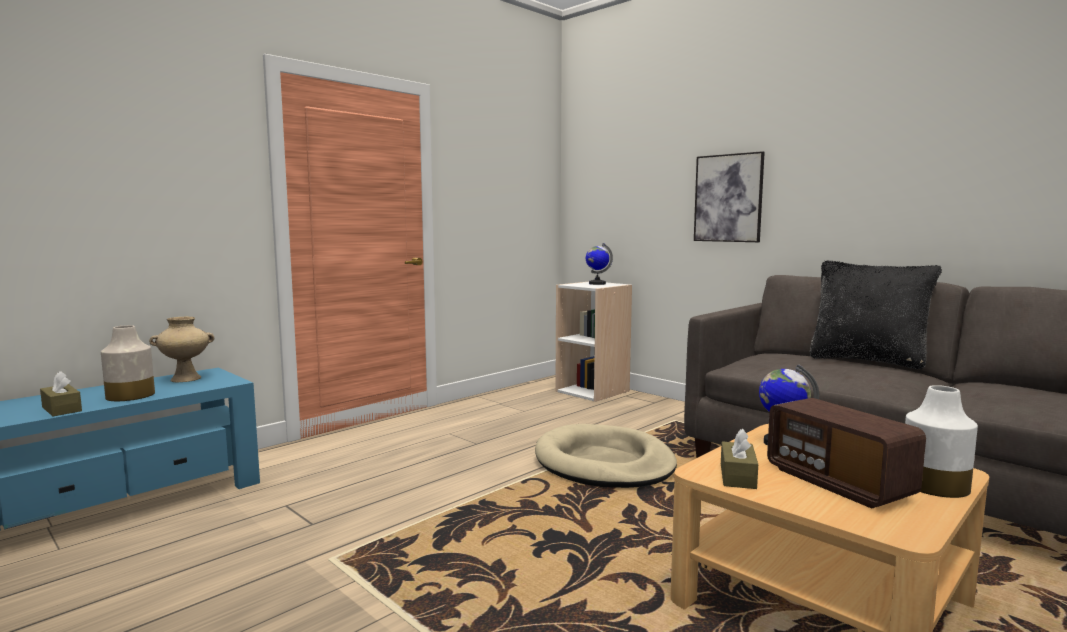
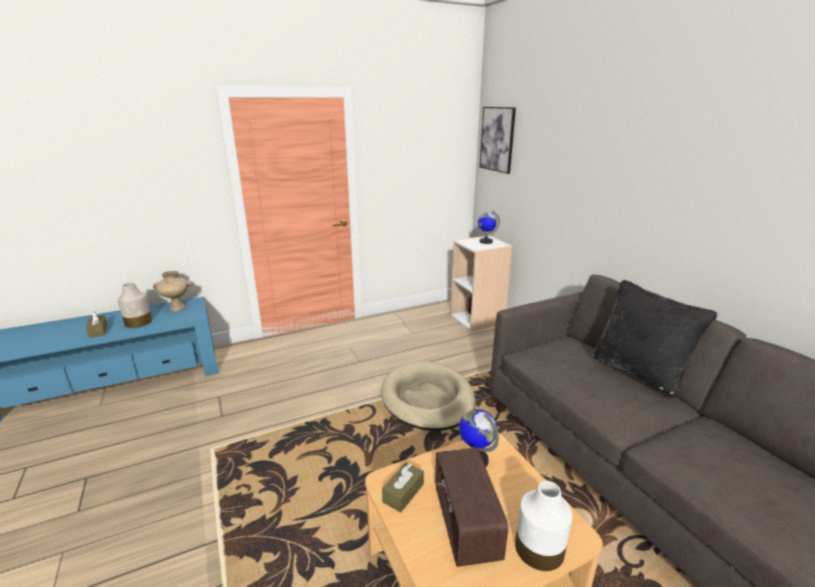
camera: 20 degrees right, 15 degrees up
(728, 198) = (584, 192): picture -> picture (497, 139)

